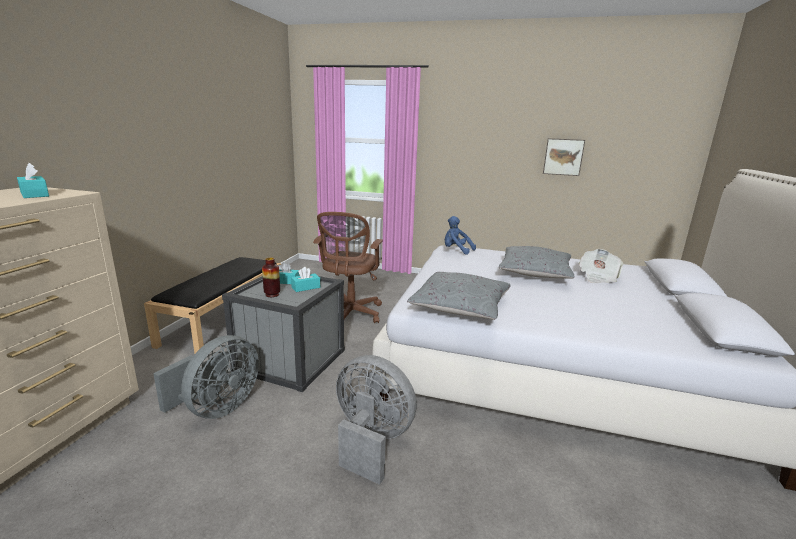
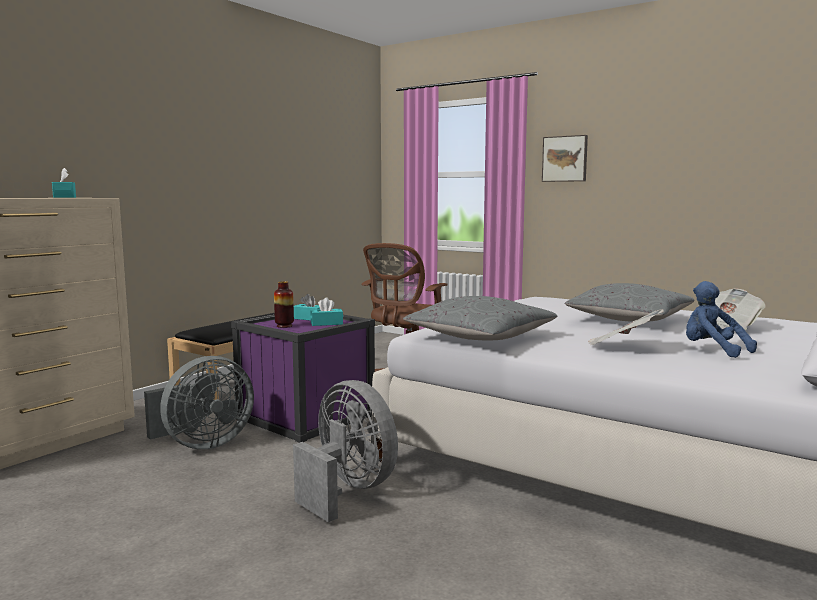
camera: 20 degrees right, 10 degrees down
(290, 360) = (306, 416): grey storage box -> purple storage box
(456, 250) = (543, 299): blue plush toy -> blue plush toy (712, 351)
(563, 157) = (732, 178): picture -> picture (565, 159)
(563, 310) = (621, 347): none -> newspaper

